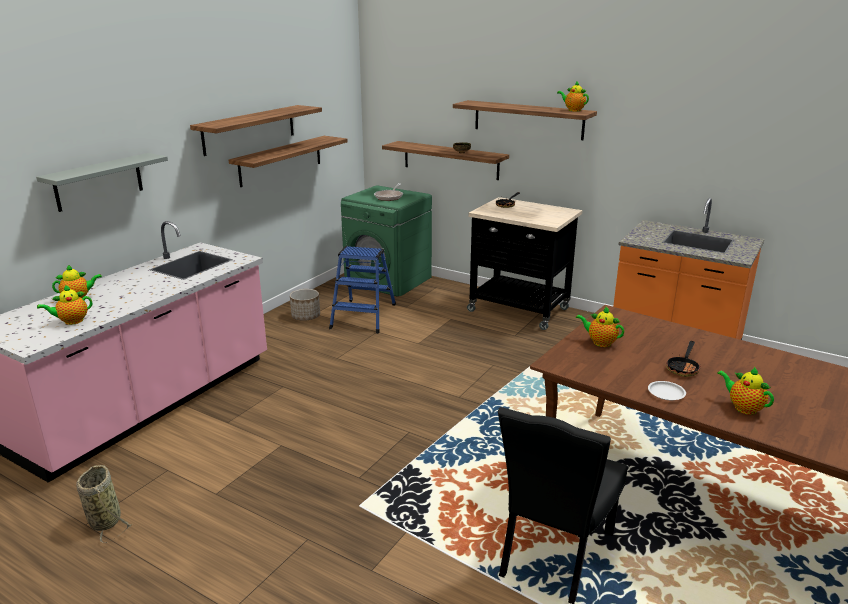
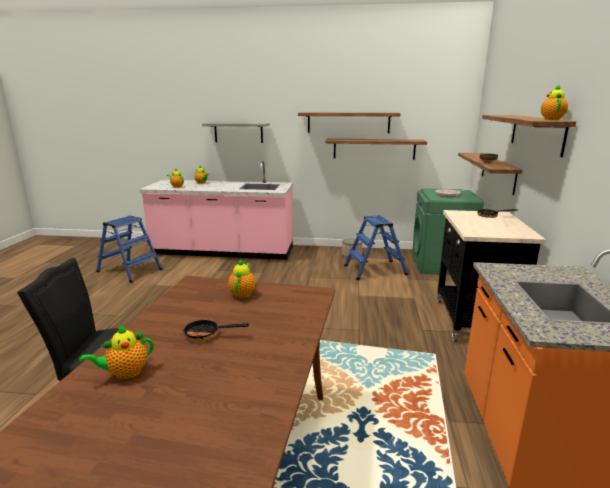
camera: 65 degrees right, 5 degrees down
(105, 519) = (129, 270): basket -> blue step ladder
(666, 393) = (150, 330): white plate -> none
(743, 407) = (125, 373): teapot -> teapot turned 150 degrees counterclockwise

